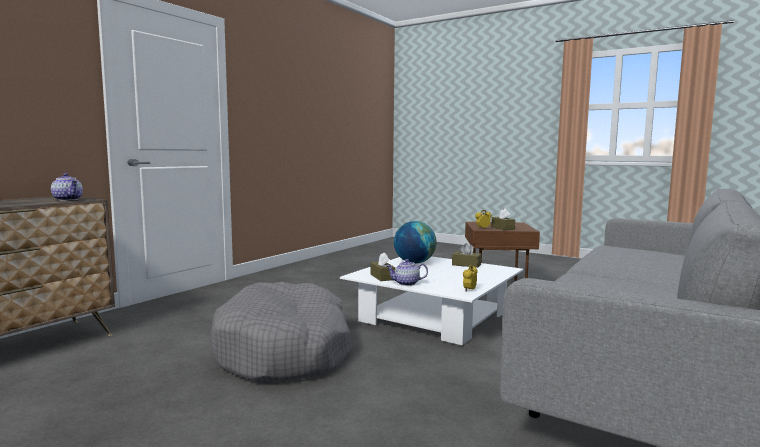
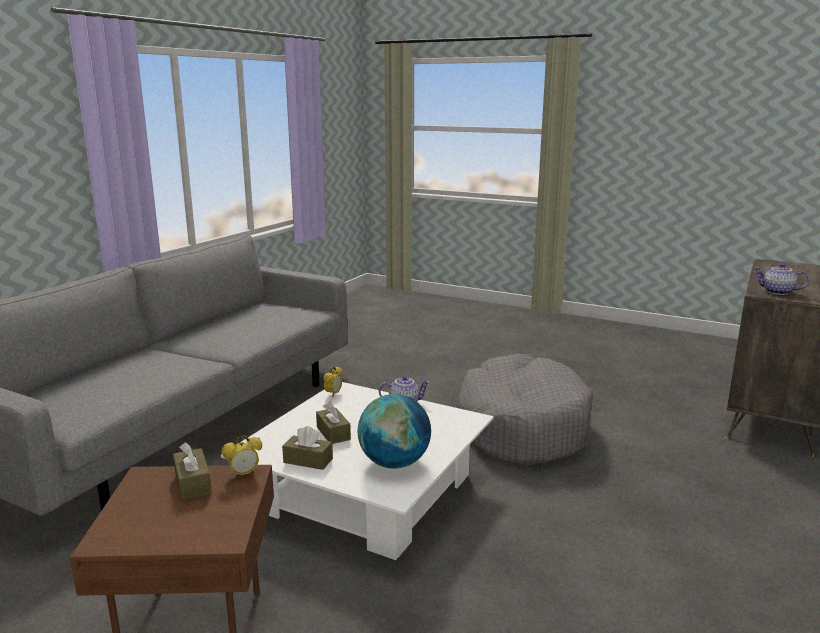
camera: 175 degrees right, 10 degrees up
(382, 277) = (437, 416): brown tissue box -> brown tissue box (333, 433)

